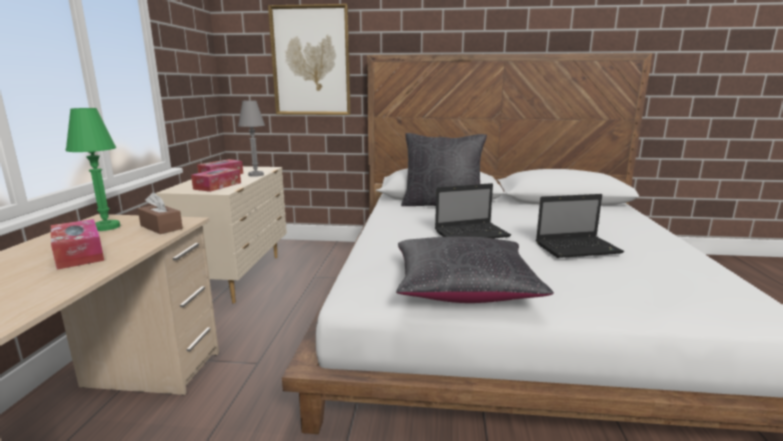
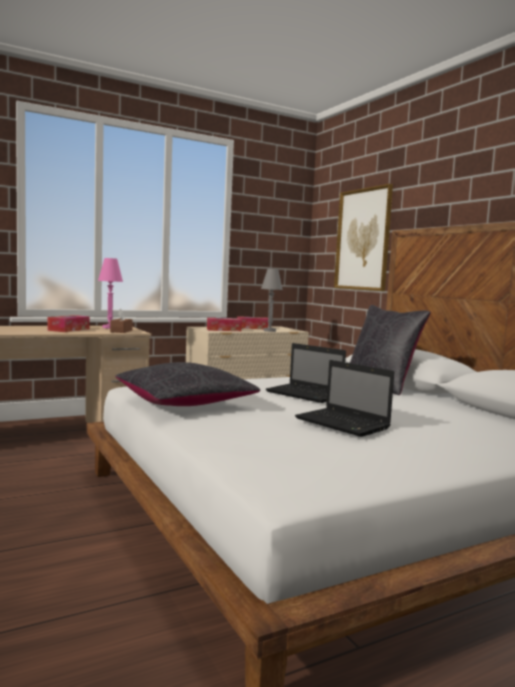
camera: 55 degrees right, 10 degrees down
(106, 227) = (109, 327): green table lamp -> pink table lamp

